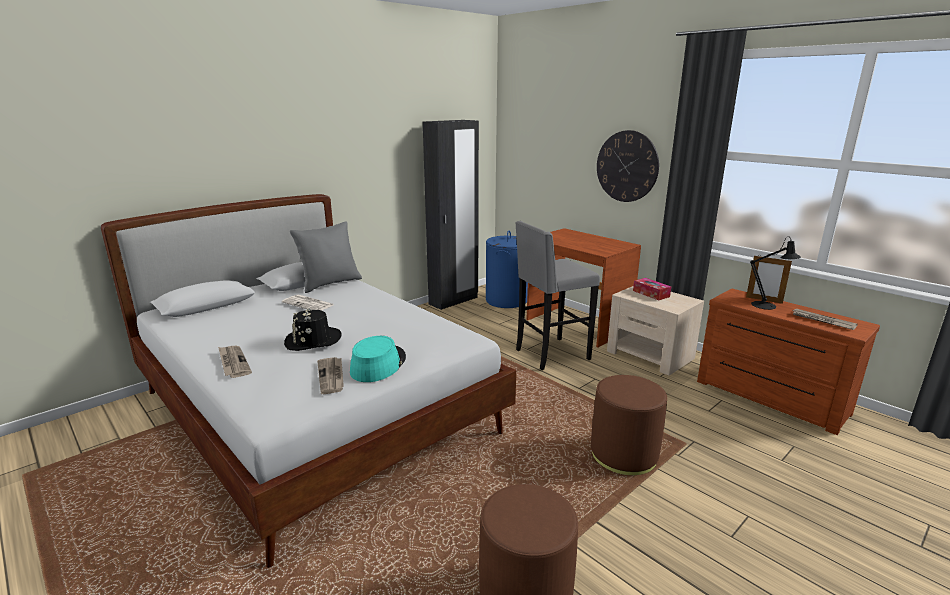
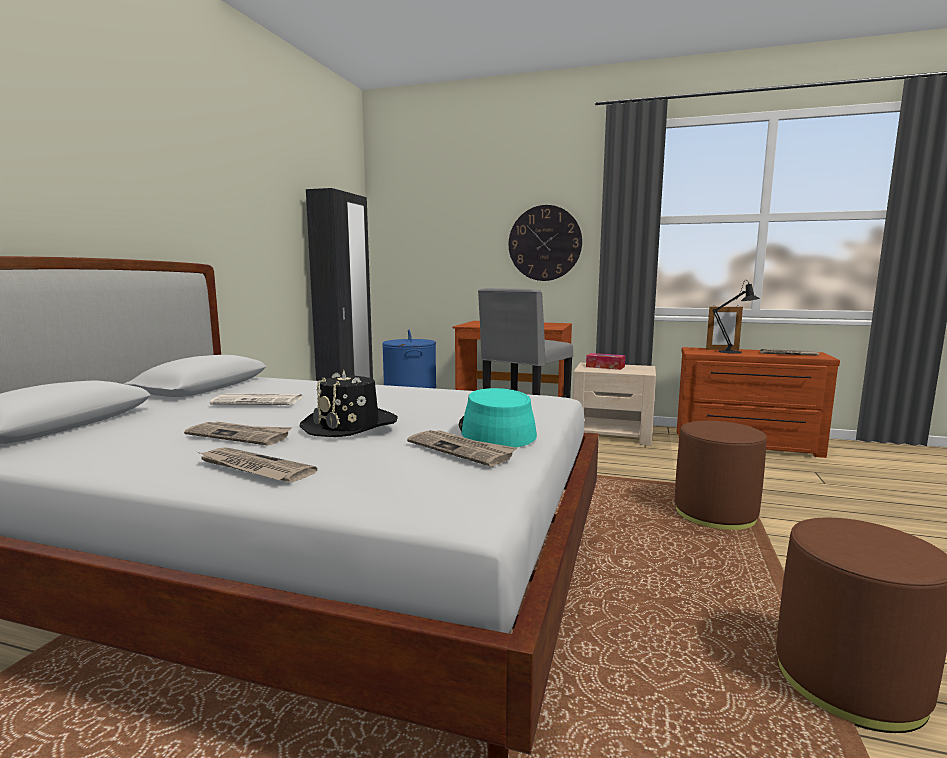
camera: 30 degrees left, 10 degrees down
(259, 335) = (240, 436): none -> newspaper
(330, 283) = (252, 384): grey pillow -> none

